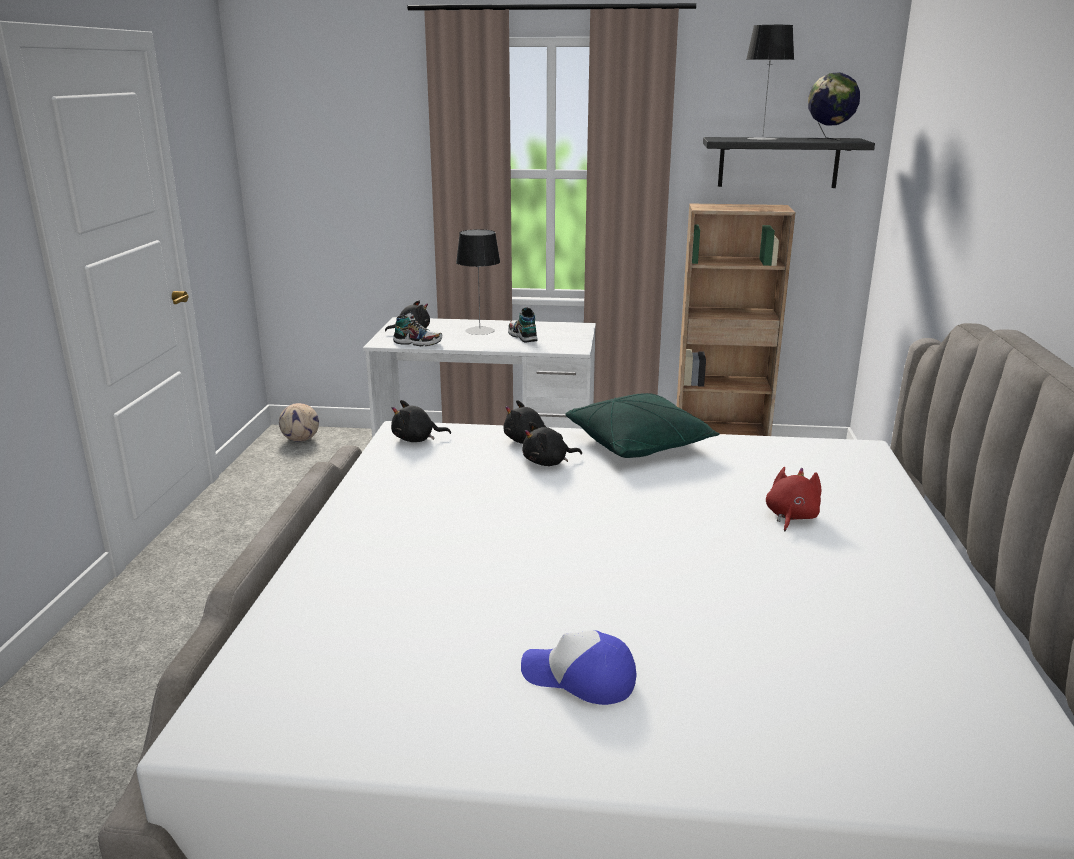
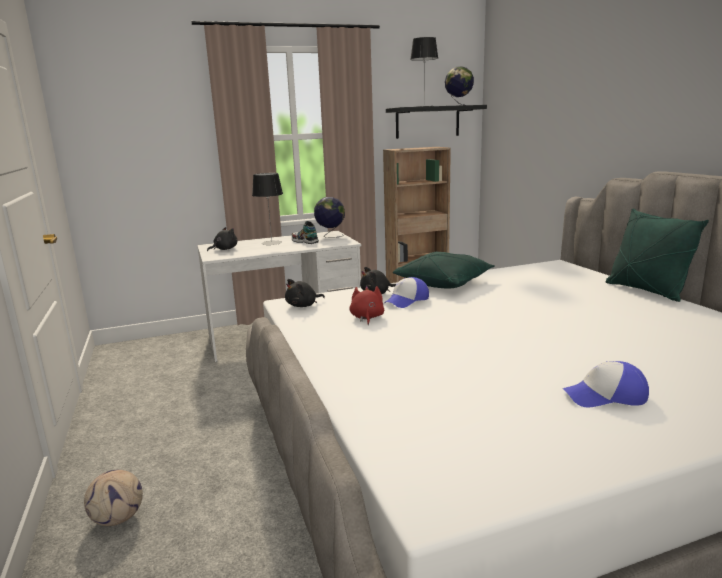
camera: 25 degrees left, 5 degrees down
(301, 440) = (130, 350): football -> football (119, 519)
(418, 343) = (239, 254): shoe -> none
(548, 462) = (407, 300): black plush toy -> cap
(570, 332) = (330, 236): none -> globe
(791, 516) = (575, 297): red plush toy -> red plush toy (367, 318)
(929, 533) = (646, 290): none -> green pillow

